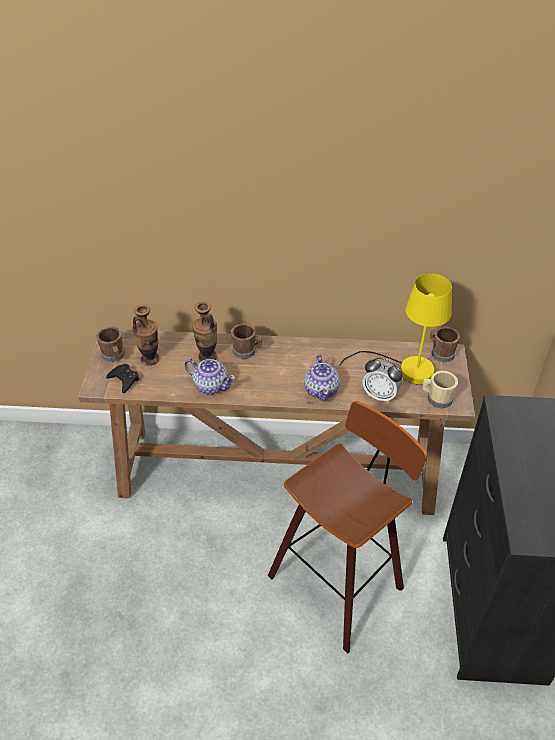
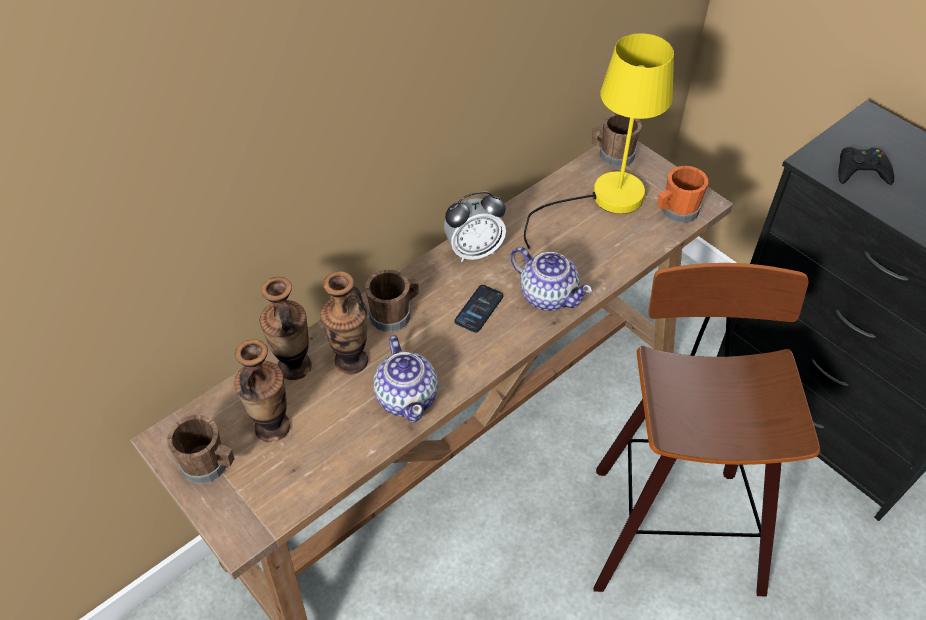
camera: 45 degrees left, 5 degrees up
(124, 380) = (273, 488): black game controller -> black game controller (861, 171)
(184, 343) = (294, 366): none -> vase
(210, 385) = (407, 397): teapot -> teapot turned 90 degrees clockwise
(284, 374) = (479, 309): none -> phone
(380, 395) = (617, 252): alarm clock -> alarm clock (474, 251)
(436, 399) = (676, 212): beige mug -> orange mug

